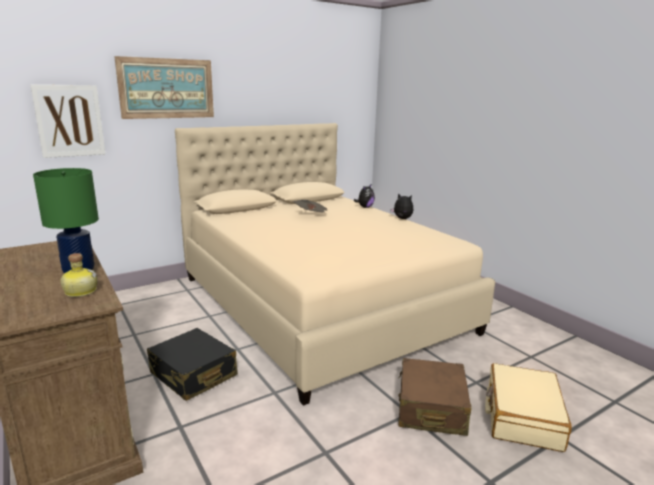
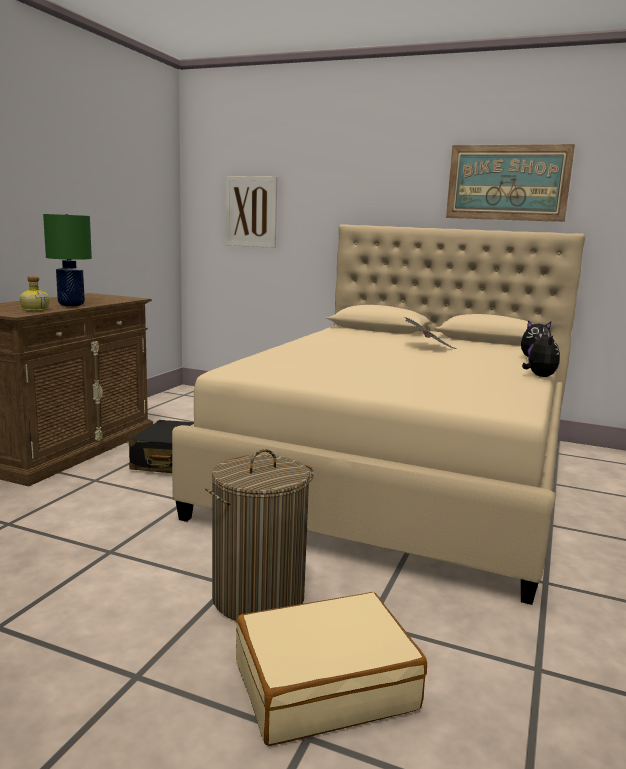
camera: 55 degrees right, 5 degrees down
(167, 88) = (344, 179): picture -> picture (507, 183)
(431, 408) = (258, 597): brown suitcase -> laundry basket

